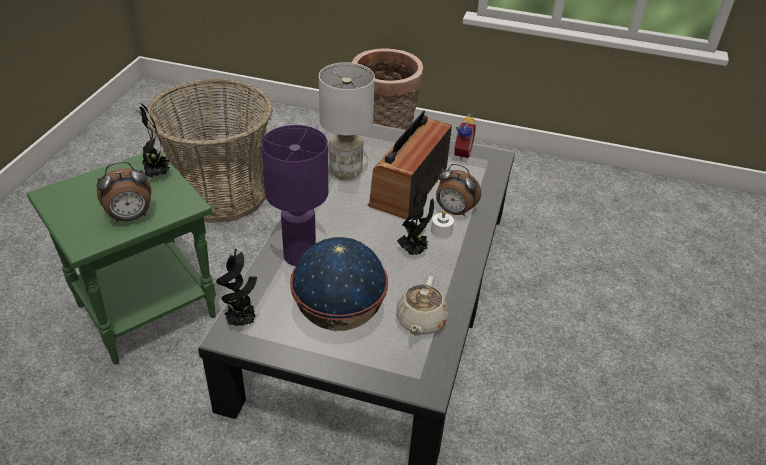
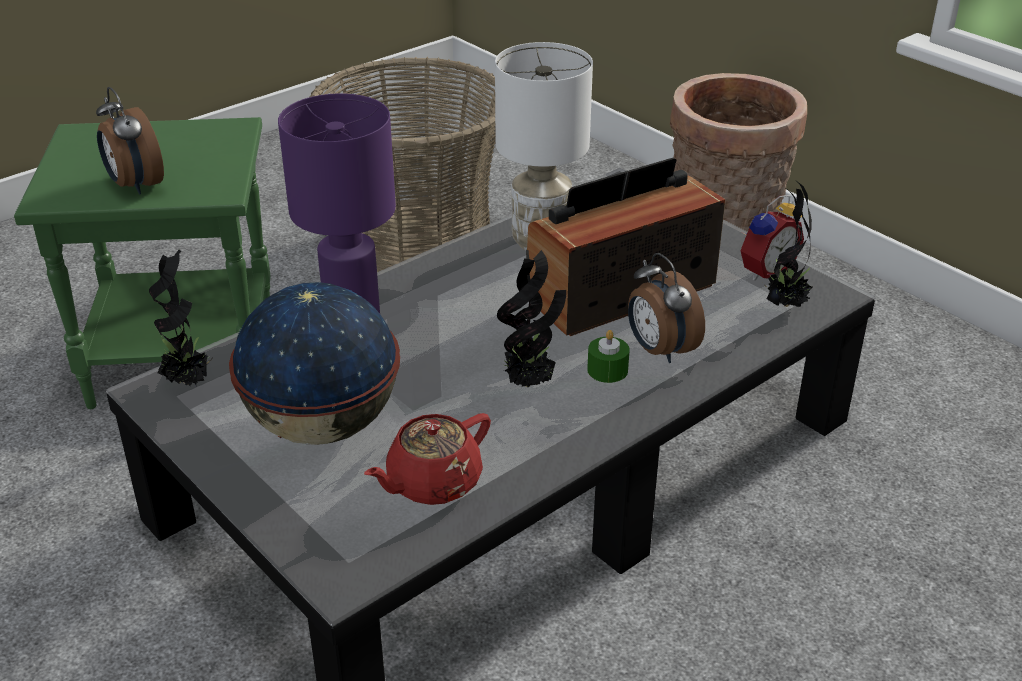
camera: 35 degrees right, 5 degrees down
(130, 217) = (135, 185): alarm clock -> alarm clock turned 45 degrees clockwise
(157, 174) = (223, 146): potted plant -> potted plant (784, 304)
(420, 321) = (432, 483): beige teapot -> red teapot
(441, 230) = (607, 370): white candle -> green candle

